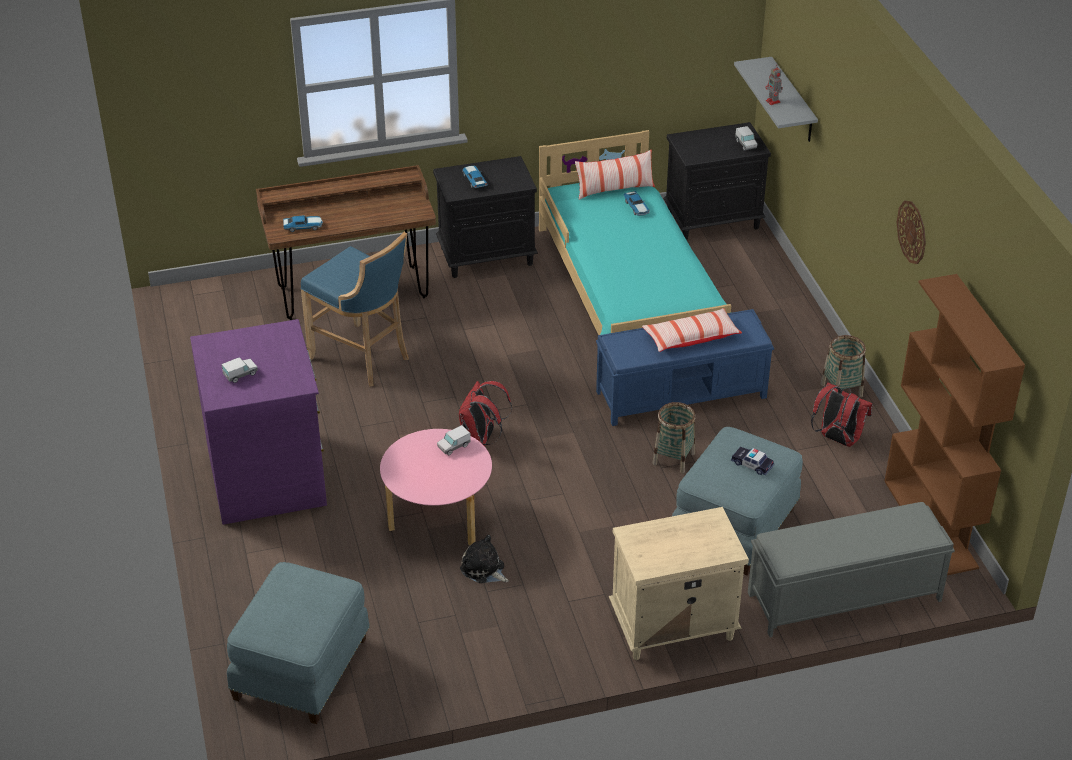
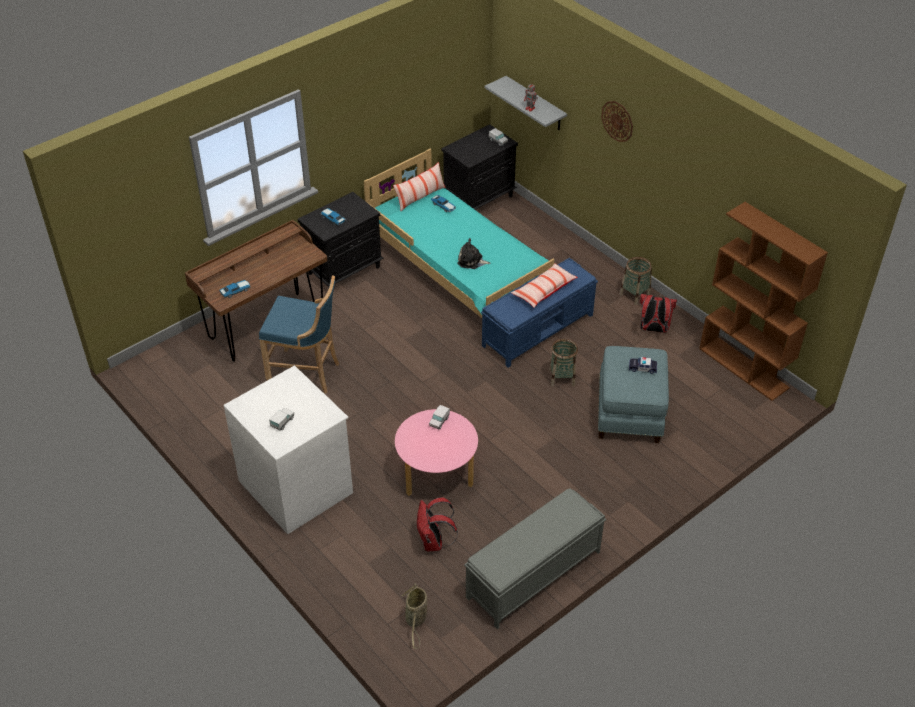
camera: 25 degrees left, 5 degrees up
(268, 476) = (297, 486): purple dresser -> white dresser
(303, 669) = (416, 620): blue ottoman -> basket
(481, 439) = (428, 406): red backpack -> red backpack (434, 542)
(484, 569) = (491, 500): plush toy -> plush toy (471, 261)
(672, 626) = (635, 495): beige nightstand -> none
(842, 597) = (724, 436): grey bench -> grey bench (533, 575)
(912, 232) = (686, 178): wall clock -> wall clock (617, 121)

